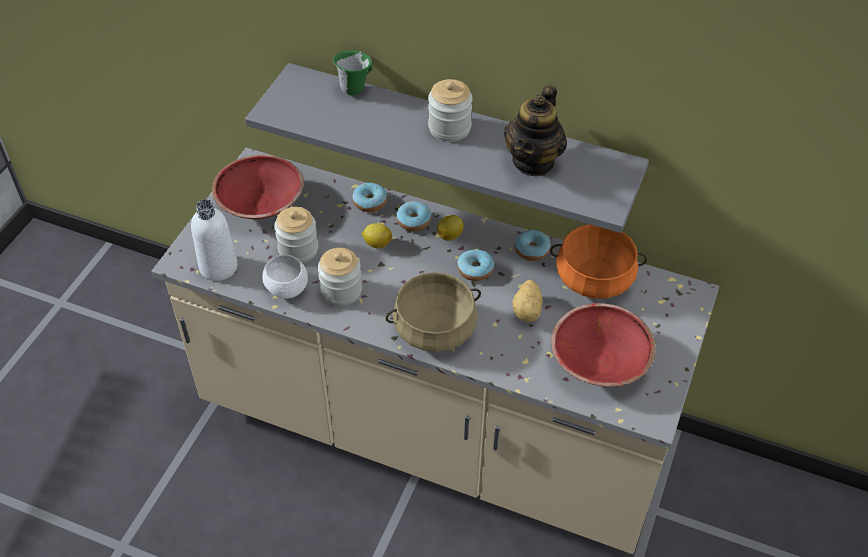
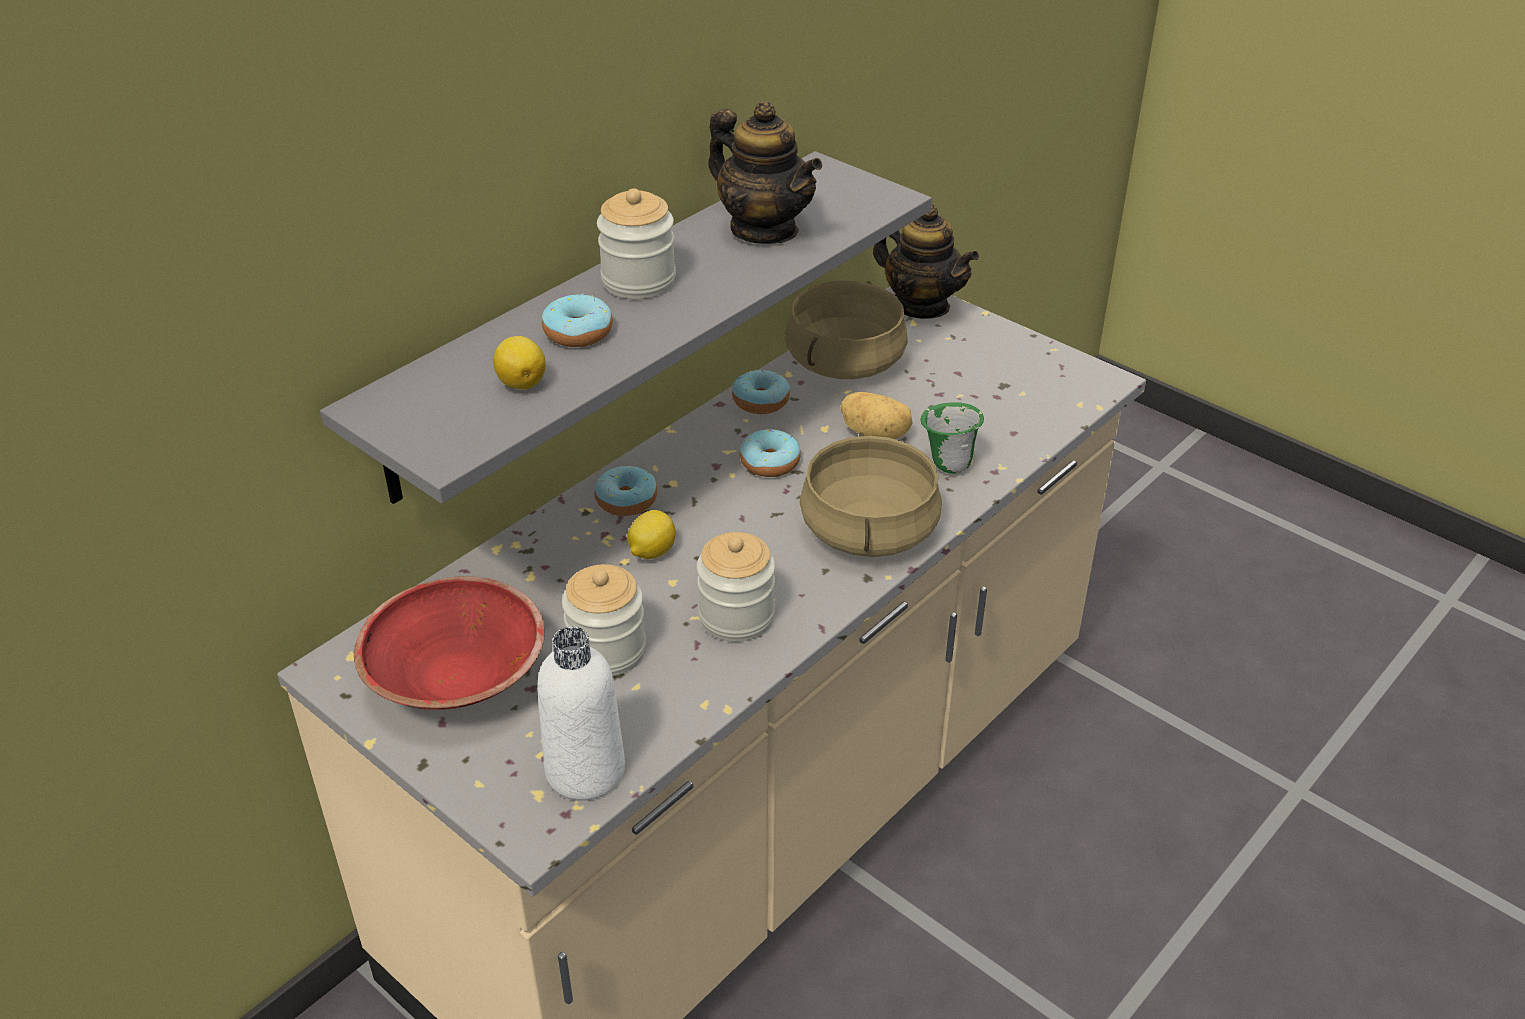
camera: 70 degrees left, 10 degrees down
(287, 289) = (695, 684): white bowl -> none
(354, 89) = (464, 351): green mug -> green mug (947, 464)
(370, 202) = (549, 539): donut -> donut (578, 332)
(450, 235) = (683, 470): lemon -> lemon (521, 382)
(594, 277) = (844, 362): orange cooking pot -> beige cooking pot
(600, 361) = (995, 397): red bowl -> none
(684, 301) = (921, 305): none -> teapot

